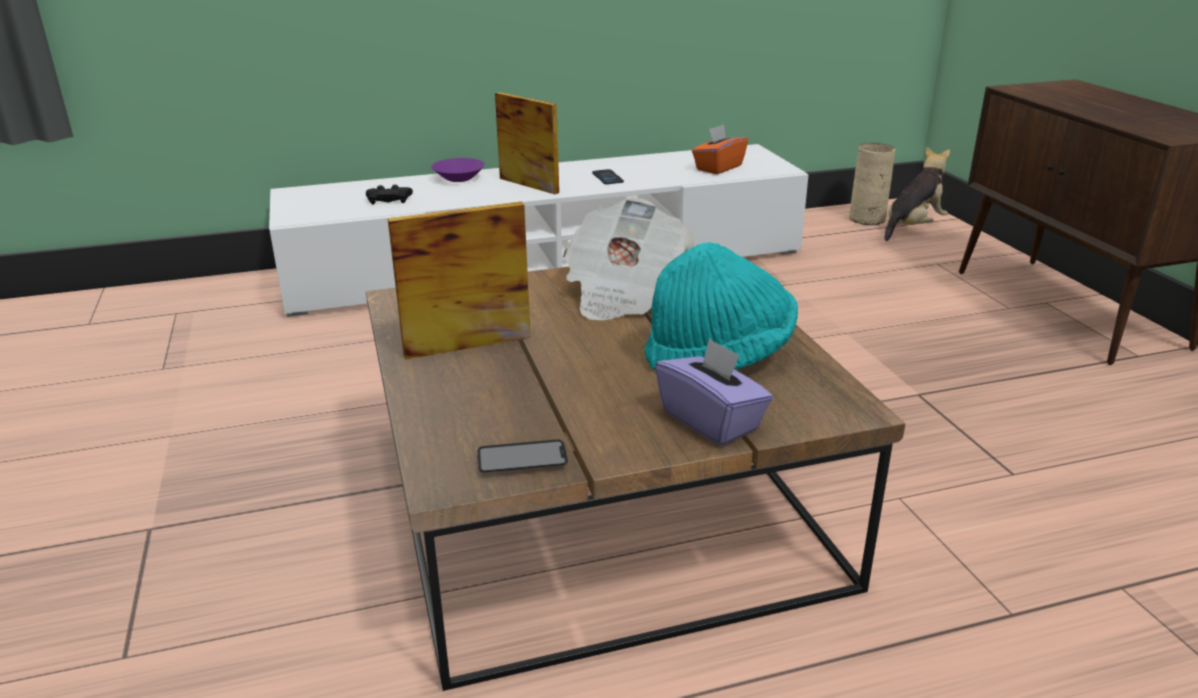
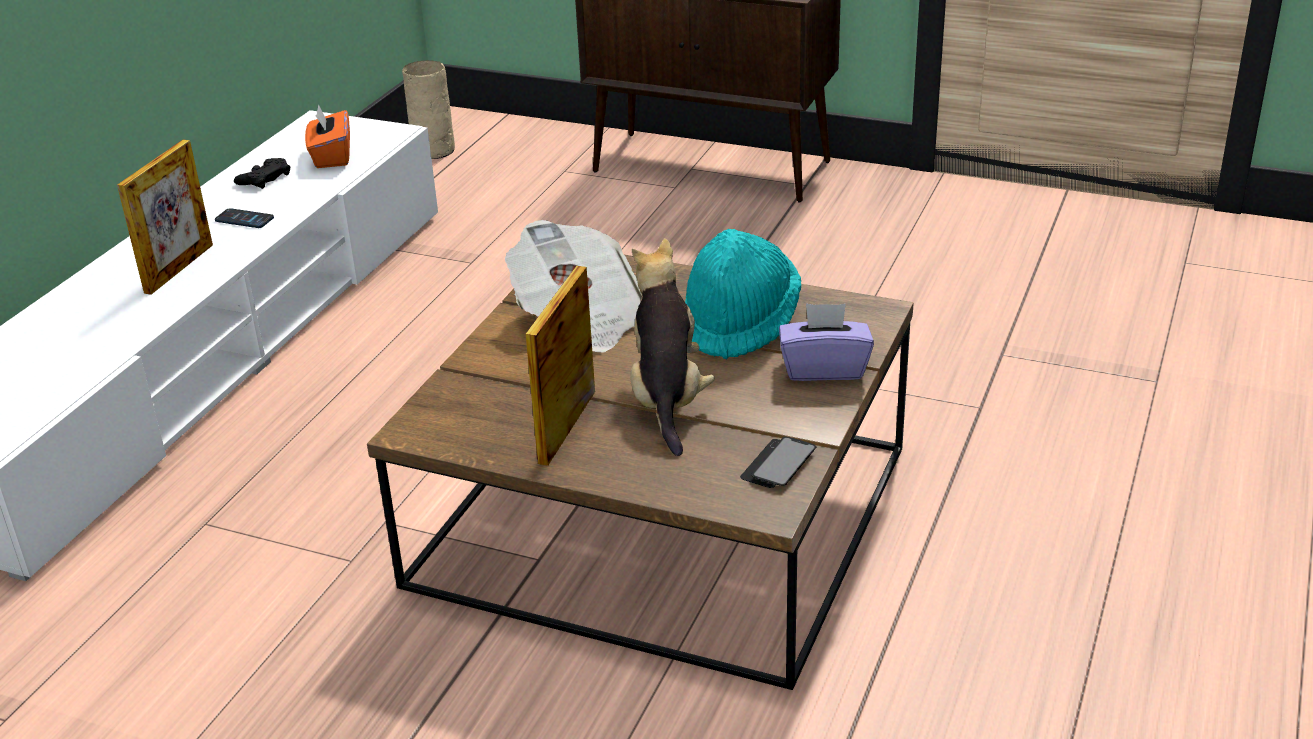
camera: 50 degrees left, 5 degrees up
(389, 199) = (53, 364): black game controller -> black game controller (264, 178)
(459, 179) = (76, 300): purple bowl -> none
(528, 185) = (179, 268): picture frame -> picture frame turned 120 degrees clockwise
(913, 227) = (487, 141): plush toy -> plush toy (667, 398)

